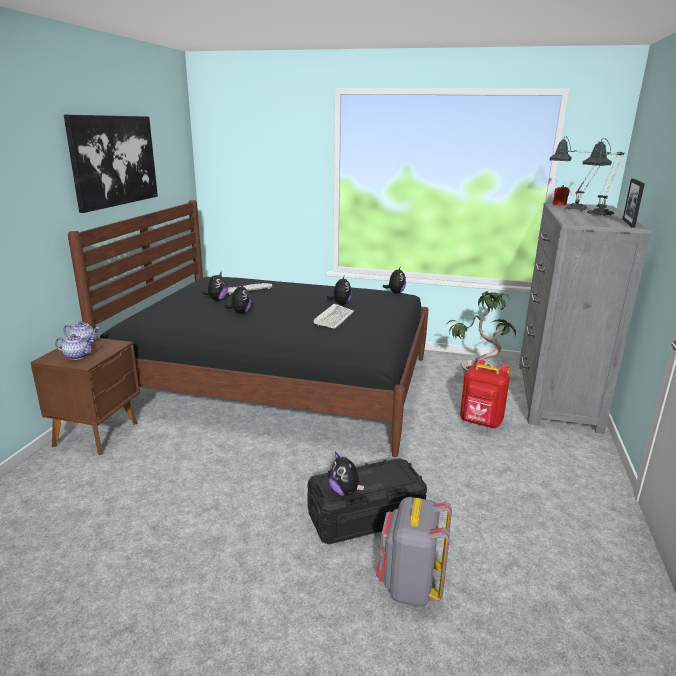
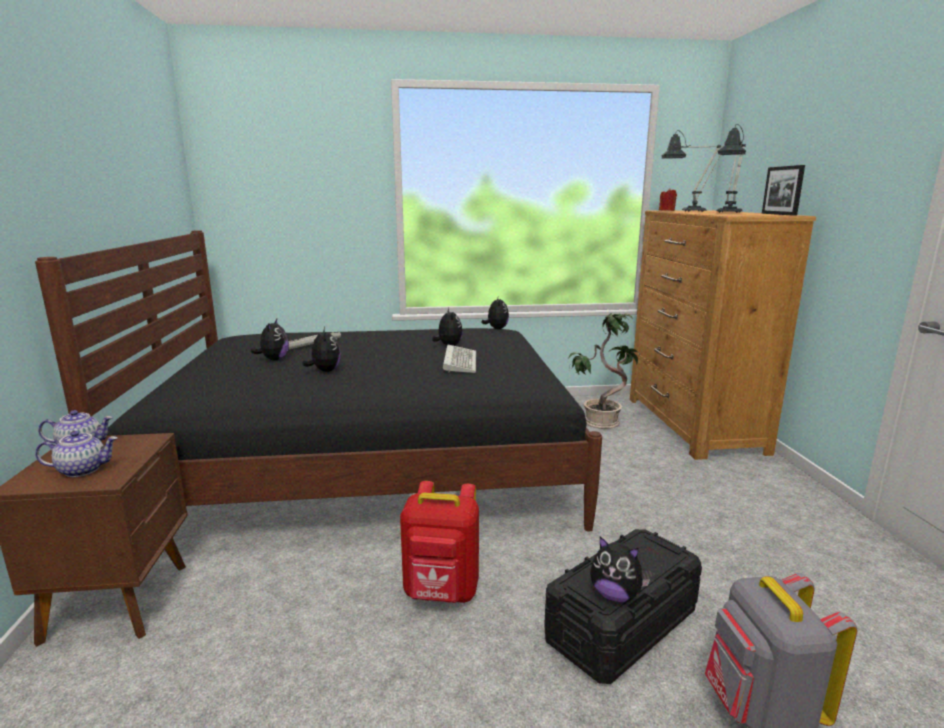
camera: 20 degrees left, 5 degrees down
(114, 160) = (92, 155): picture -> none
(481, 422) = (647, 468): red backpack -> red backpack (441, 593)
(555, 395) = (692, 424): grey dresser -> brown dresser

